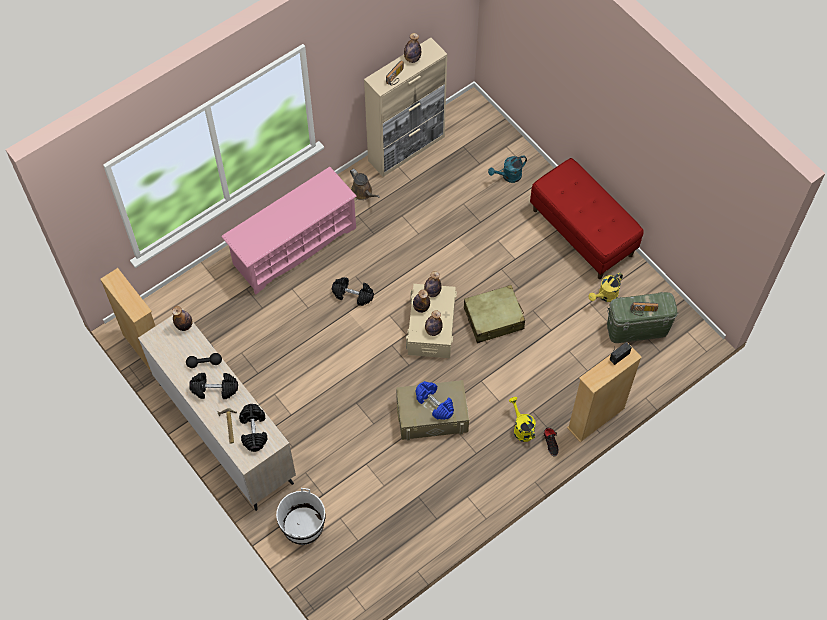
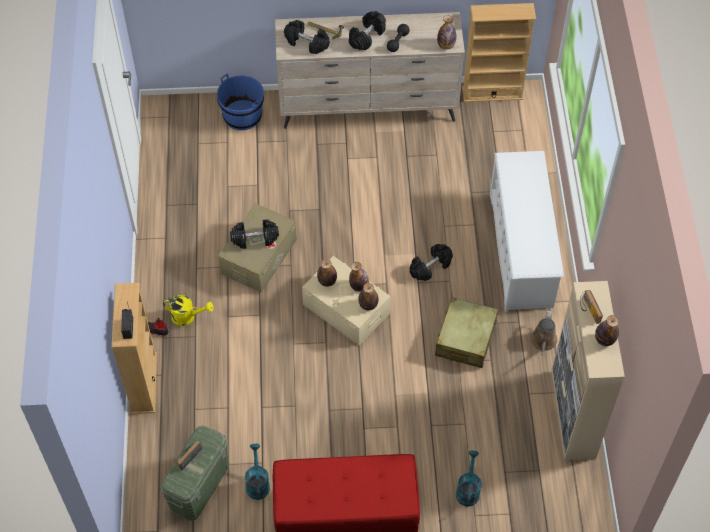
camera: 125 degrees right, 5 degrees down
(294, 246) = (521, 250): pink shoe rack -> white shoe rack
(303, 526) = (242, 115): white bucket -> blue bucket
(363, 192) = (543, 342): brown watering can -> brown watering can turned 75 degrees counterclockwise
(434, 404) = (254, 239): blue dumbbell -> black dumbbell
(494, 319) = (313, 366): beige suitcase -> beige suitcase (465, 339)
(605, 296) = (257, 482): yellow watering can -> turquoise watering can

